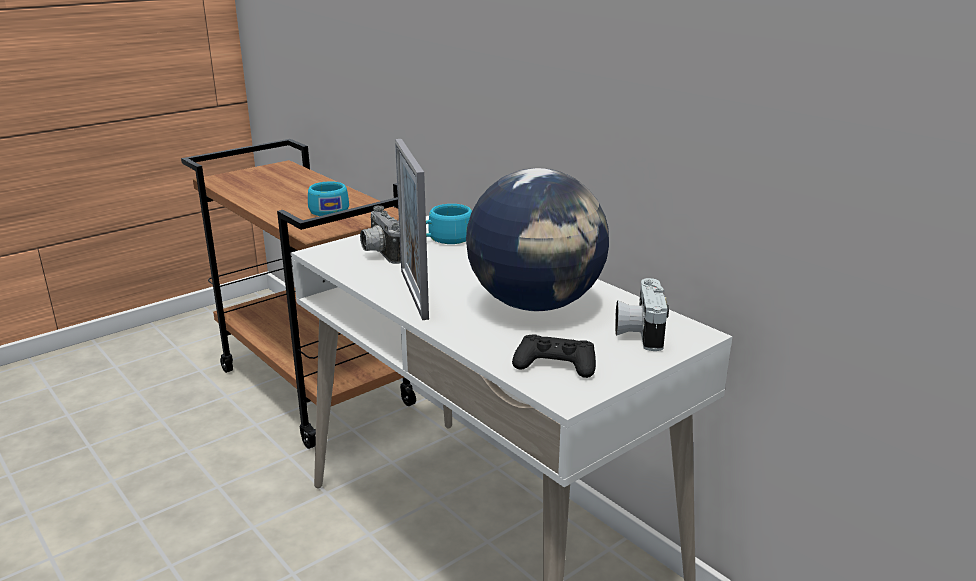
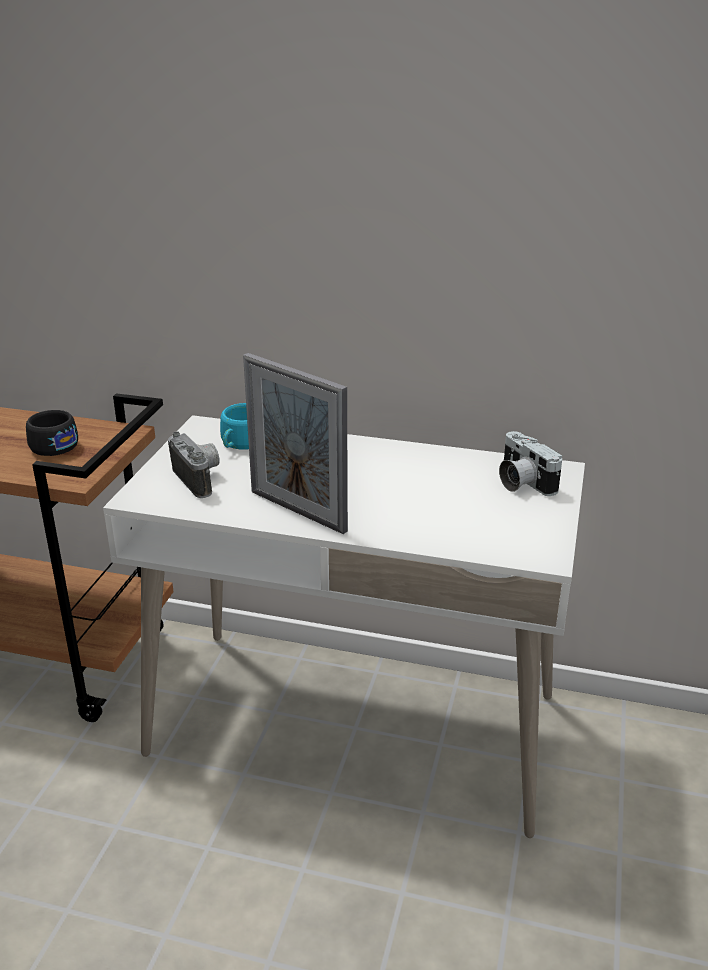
camera: 35 degrees left, 5 degrees up
(328, 210) = (50, 445): turquoise cup -> black cup
(379, 253) = (200, 479): camera -> camera turned 150 degrees counterclockwise
(536, 304) = (413, 484): globe -> none
(555, 364) = (502, 533): black game controller -> none

